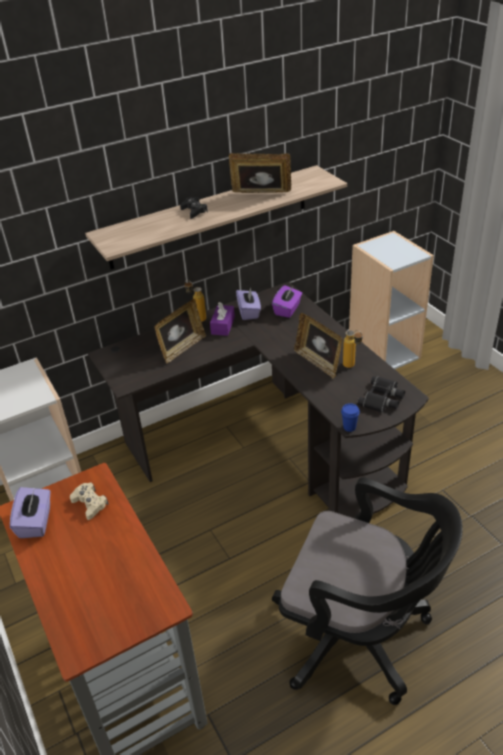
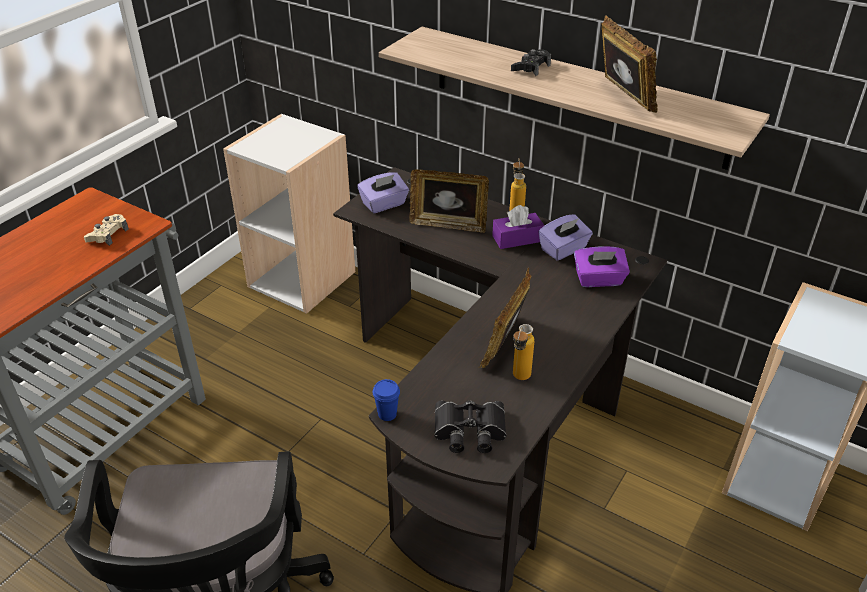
camera: 60 degrees right, 0 degrees up
(36, 522) = (74, 214): purple tissue box -> purple tissue box (384, 204)

